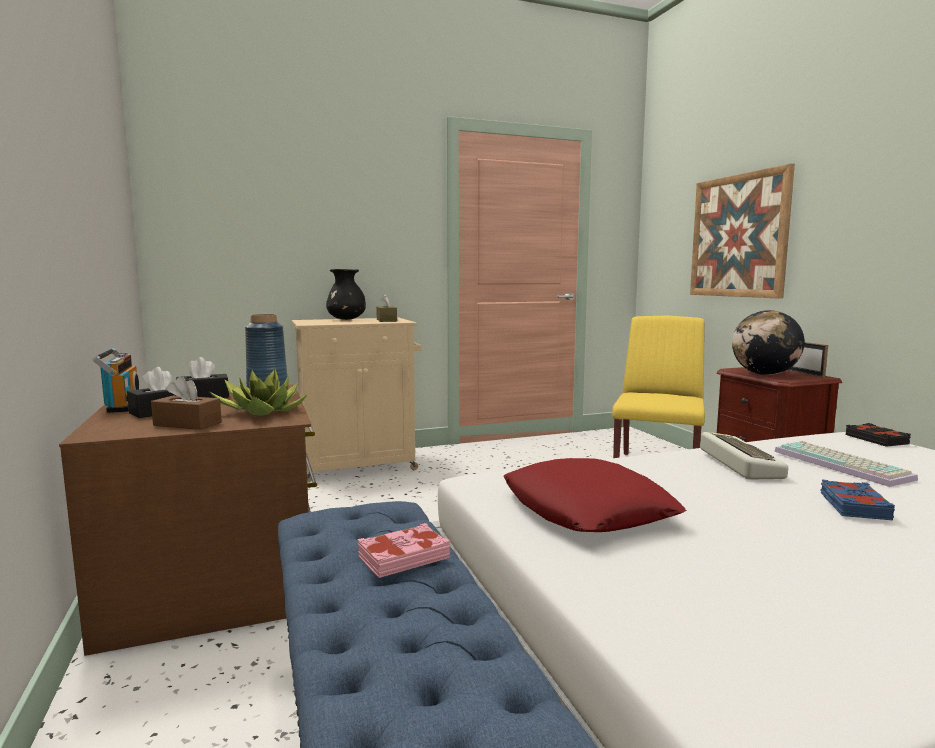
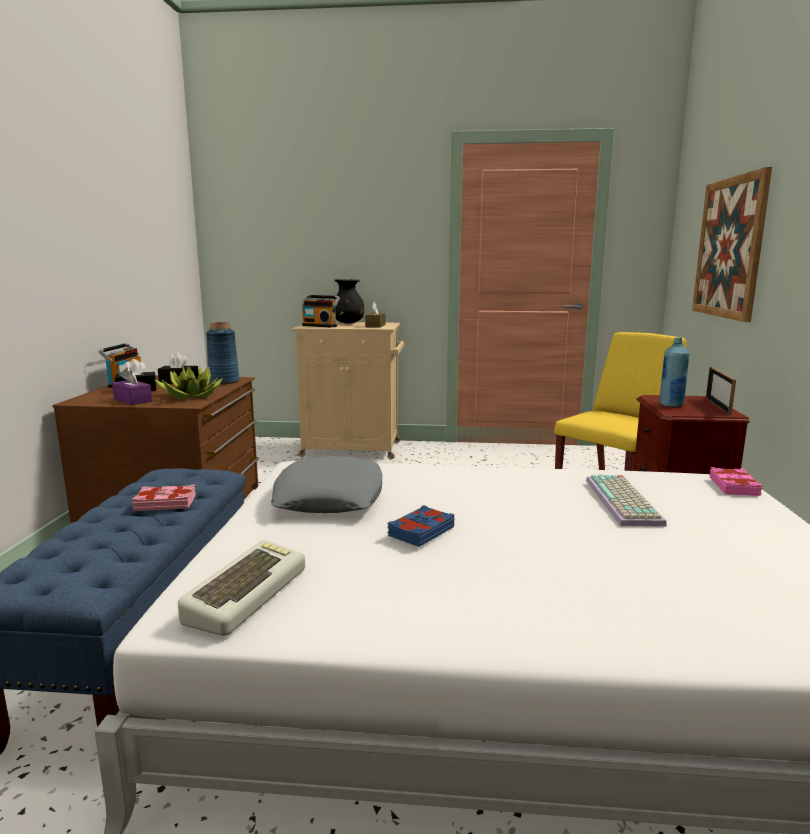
camera: 25 degrees right, 5 degrees up
(187, 424) = (132, 400): brown tissue box -> purple tissue box
(324, 322) = (320, 326): none -> radio
(587, 509) = (330, 497): red pillow -> grey pillow
(737, 463) = (521, 484): keyboard -> keyboard (245, 594)
(764, 374) = (671, 405): globe -> blue bottle
(853, 506) = (537, 532): blue book -> blue book (420, 531)
(877, 439) = (734, 486): black book -> pink book

